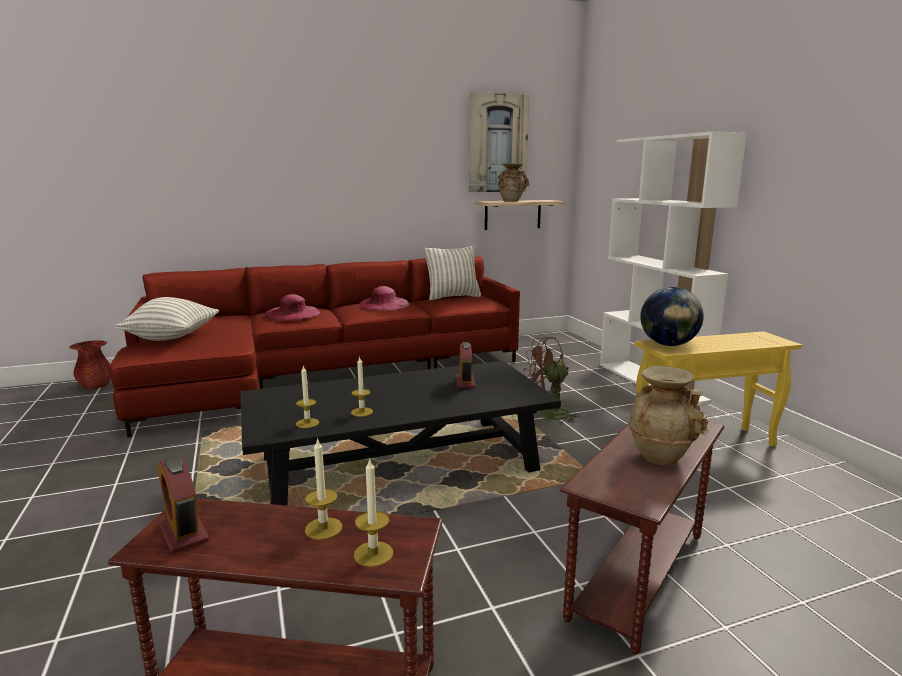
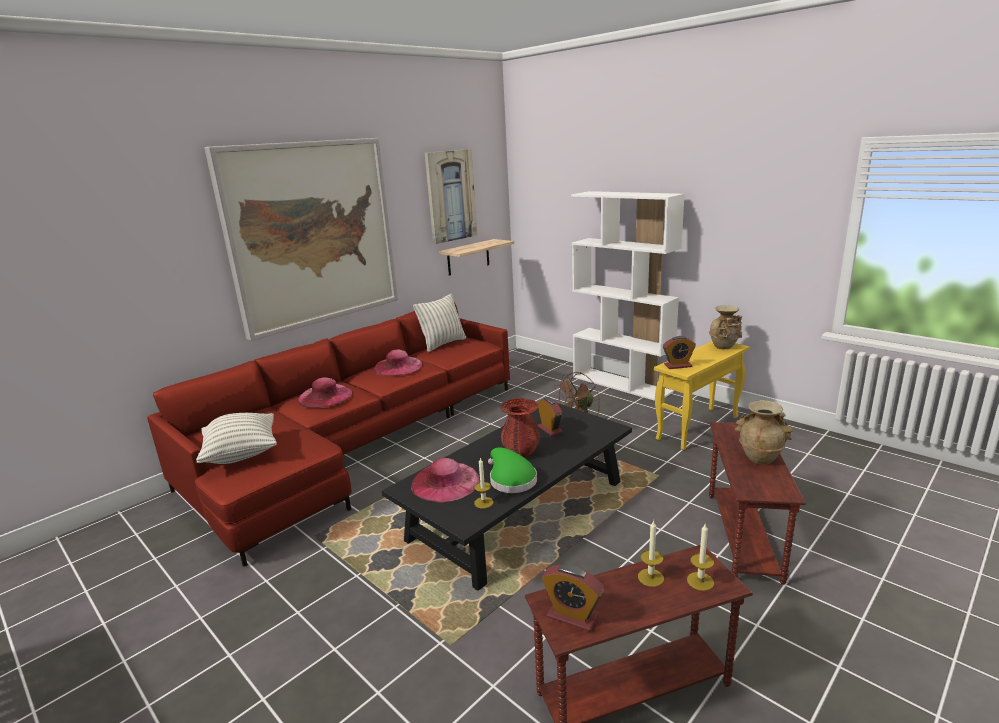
camera: 25 degrees left, 5 degrees up
(95, 385) = (121, 524): red vase -> red vase (521, 451)
(300, 398) = (445, 482): none -> pink hat
(327, 158) = (312, 234): none -> picture
(362, 412) = (510, 479): candle -> green hat
(511, 201) = (472, 247): beige vase -> beige vase (724, 347)
(668, 344) = (678, 366): globe -> alarm clock

